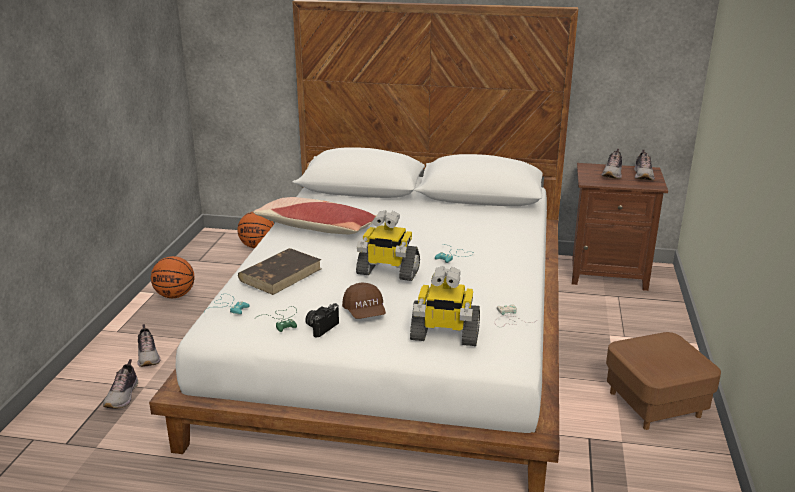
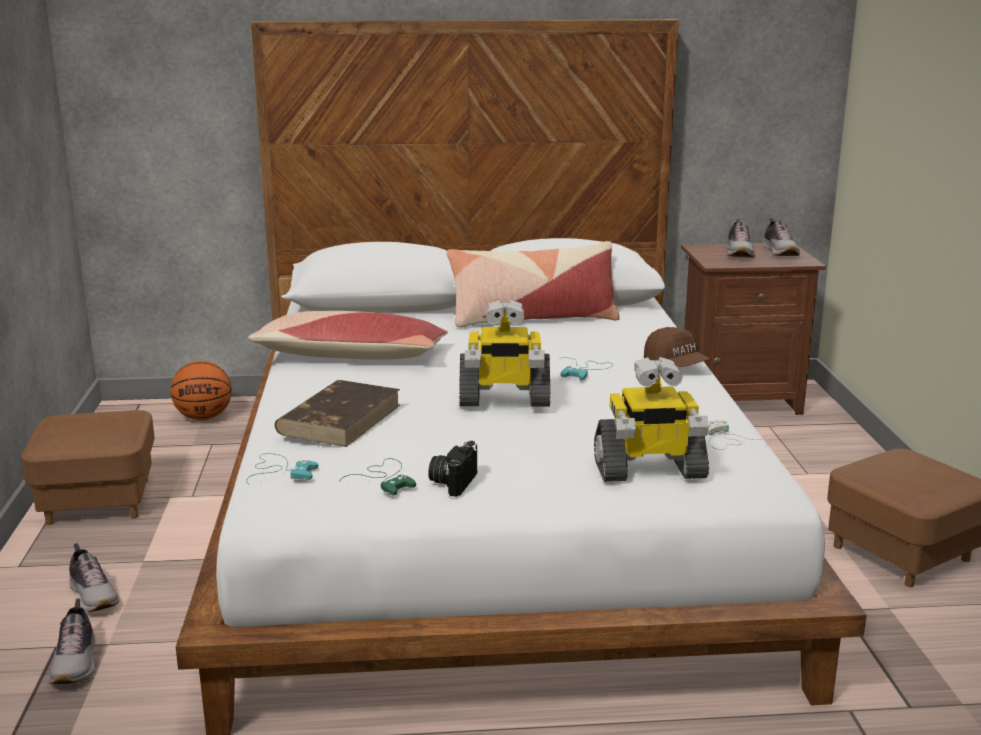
camera: 15 degrees left, 5 degrees down
(175, 295) = (98, 501): basketball -> brown ottoman
(365, 312) = (506, 455): brown cap -> brown cap (676, 364)
(448, 210) = (533, 318): none -> pillow

